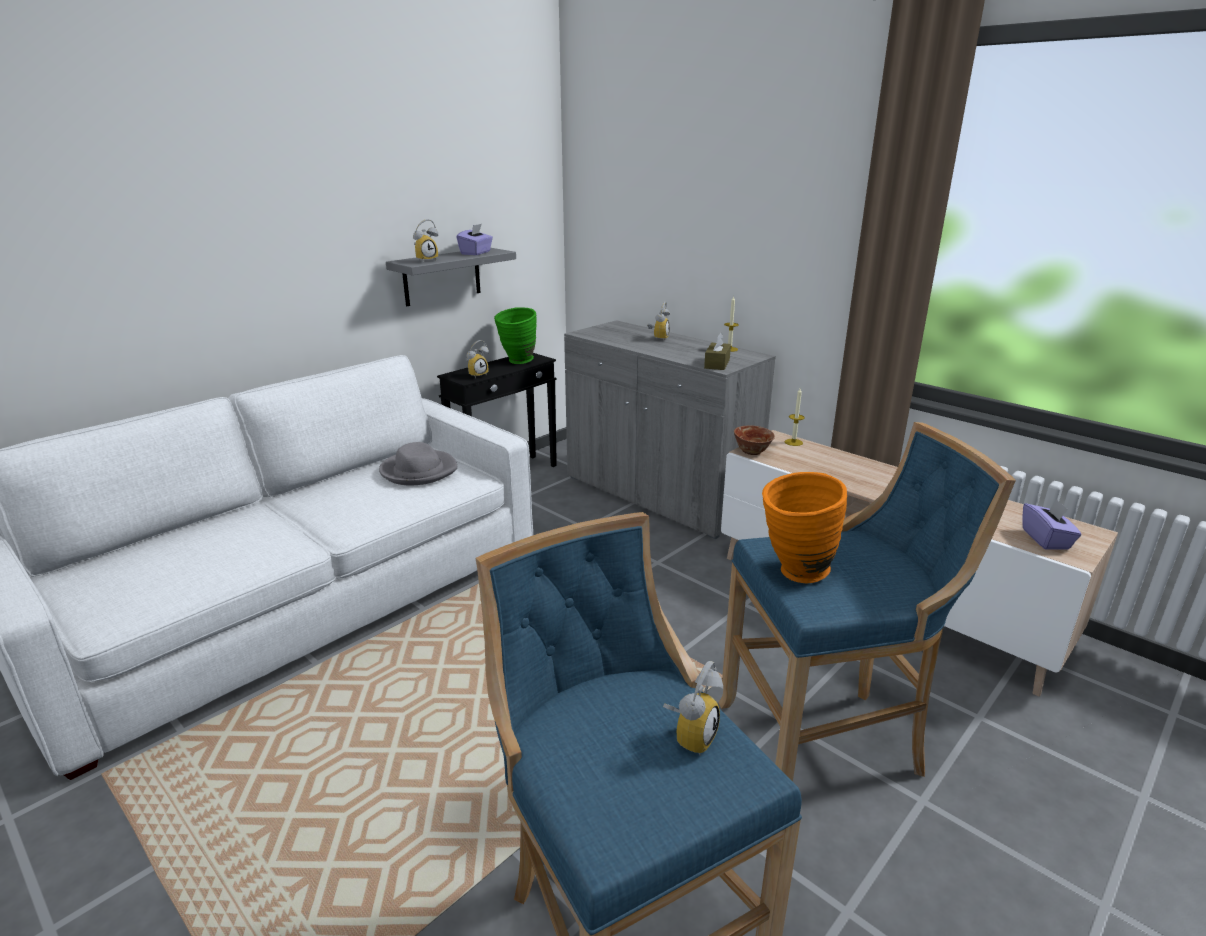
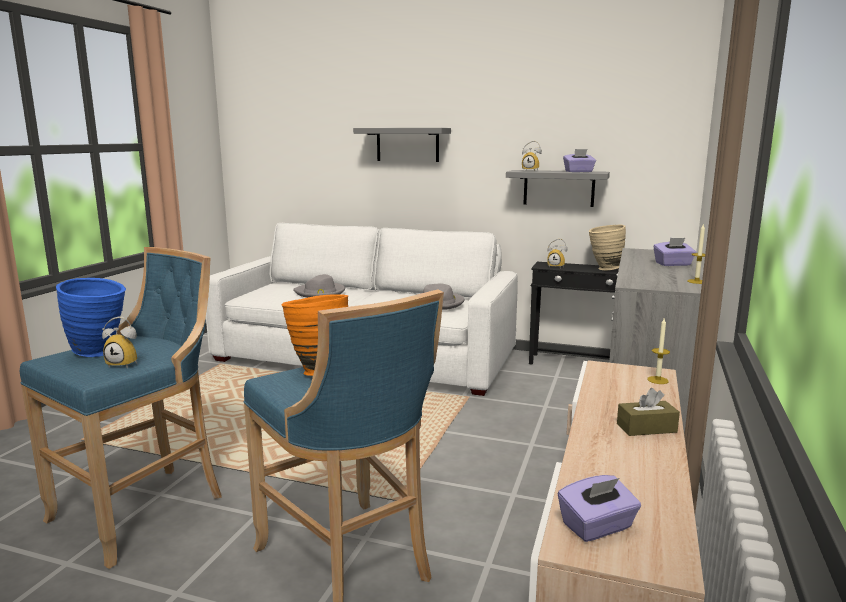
camera: 65 degrees right, 10 degrees down
(216, 243) = (407, 144): none -> grey shelf
(226, 540) = (320, 293): none -> grey hat
(517, 362) = (604, 269): green vase -> beige vase
(609, 767) = (100, 353): none -> blue vase
(658, 338) = (673, 264): alarm clock -> purple tissue box
(717, 364) = (640, 282): brown tissue box -> brown tissue box (646, 428)
(752, 452) = (602, 367): bowl -> none

